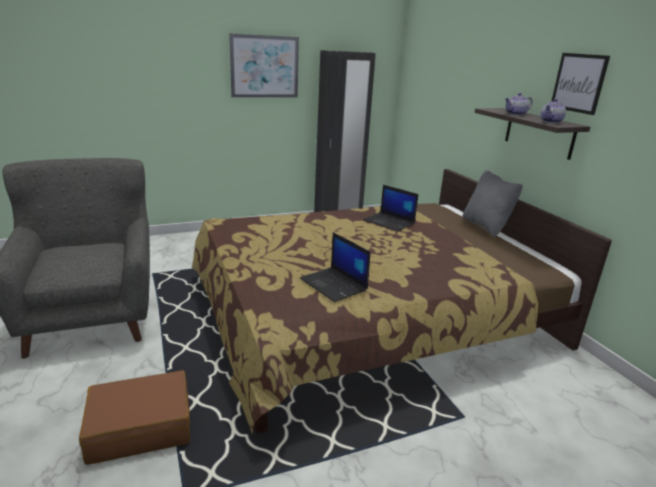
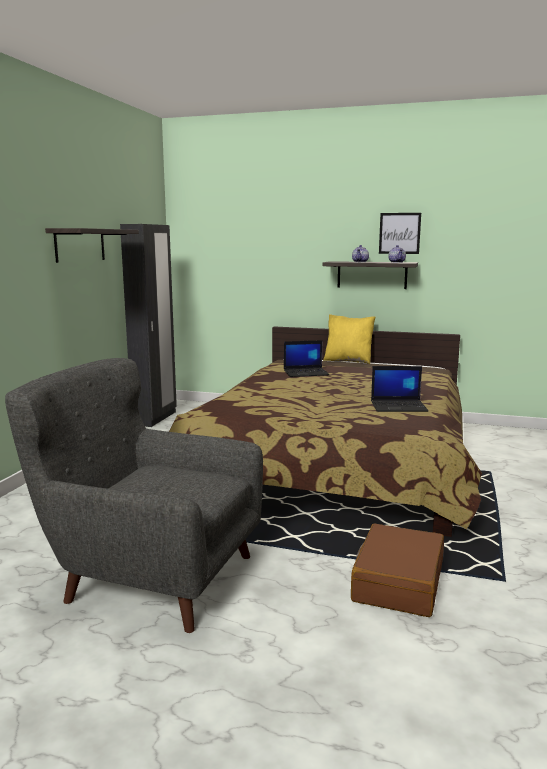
camera: 50 degrees left, 10 degrees down
(264, 66) = (80, 245): picture -> shelf
(486, 227) = (348, 361): grey pillow -> yellow pillow

